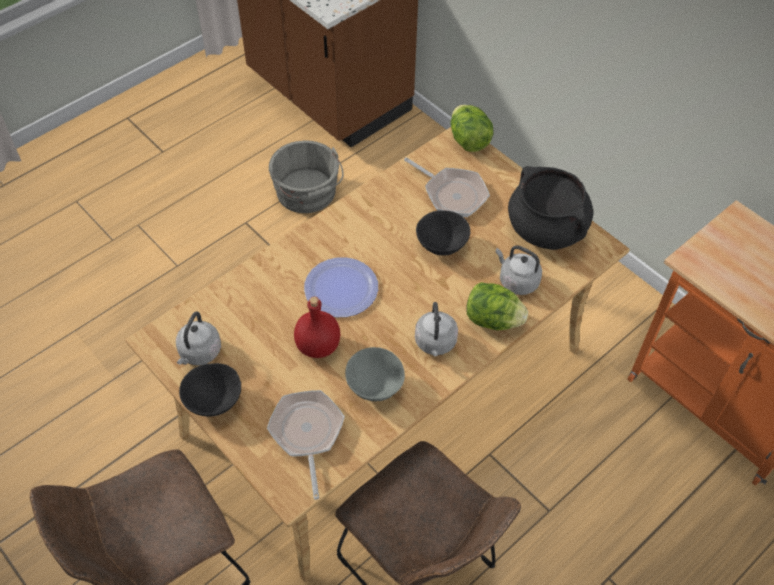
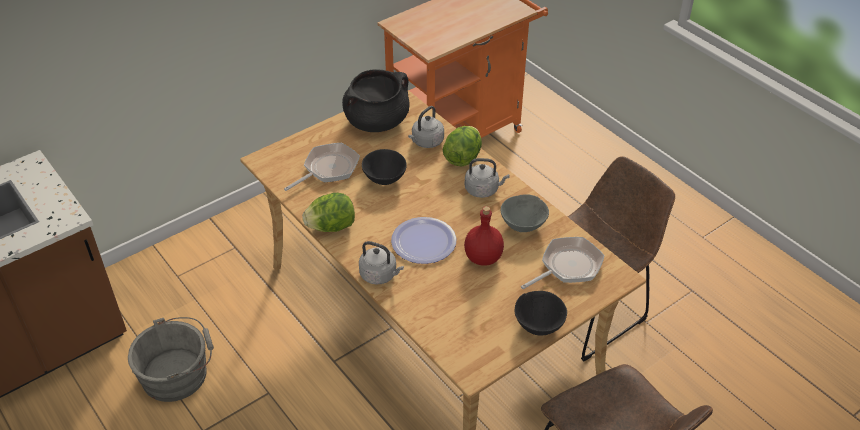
camera: 85 degrees left, 10 degrees down
(199, 353) = (488, 337): grey kettle -> grey kettle (380, 275)
(307, 434) = (567, 266): frying pan -> frying pan turned 150 degrees clockwise
(469, 141) = (267, 154): lettuce -> lettuce (331, 226)

